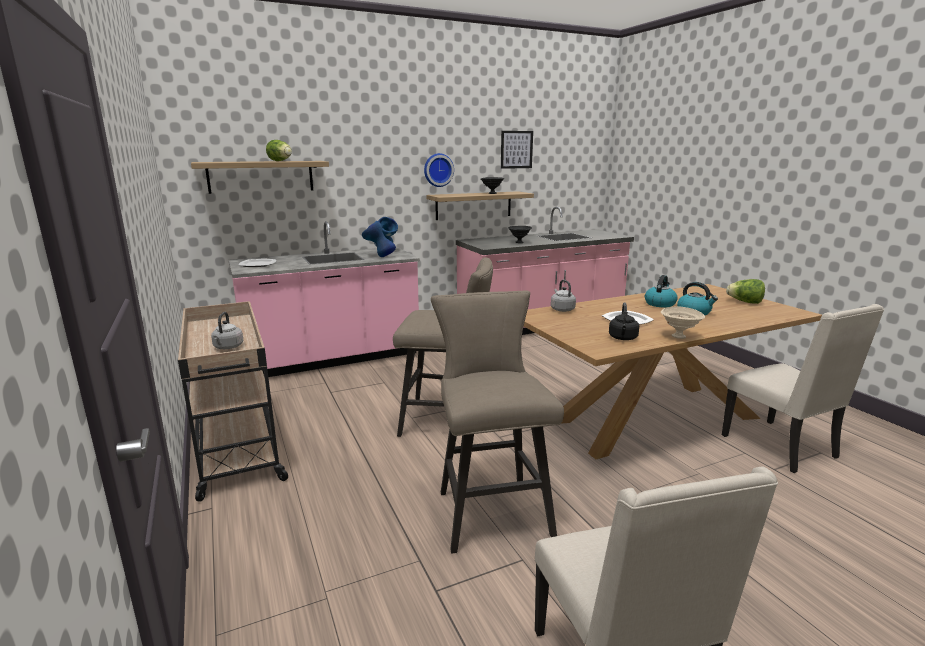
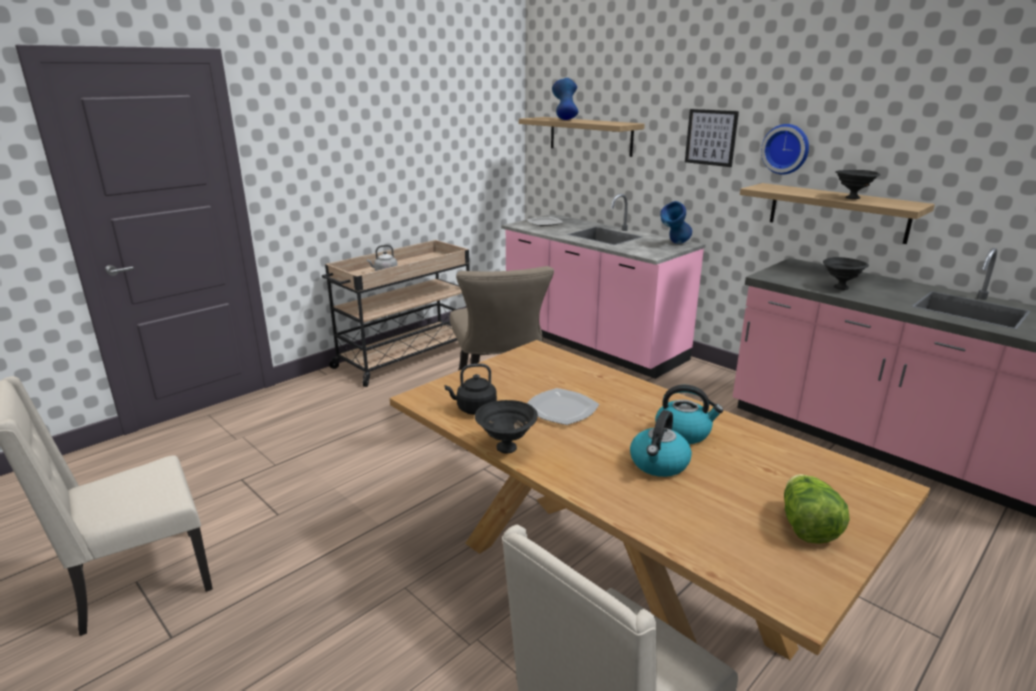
camera: 70 degrees right, 5 degrees up
(281, 161) = (597, 121): lettuce -> none
(379, 256) = (635, 247): blue vase -> blue vase (564, 119)
(490, 508) = (348, 485): beige stool -> none
(516, 149) = (947, 126): picture -> picture (711, 137)
(561, 309) = (575, 365): grey kettle -> none
(679, 337) = (507, 449): beige bowl -> black bowl

